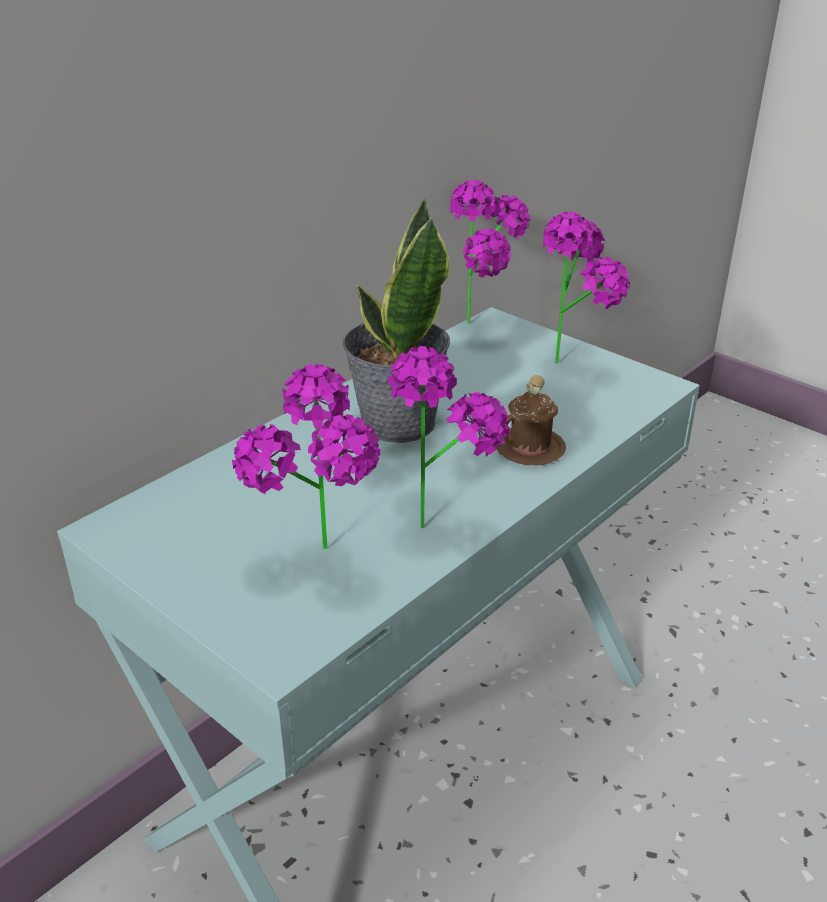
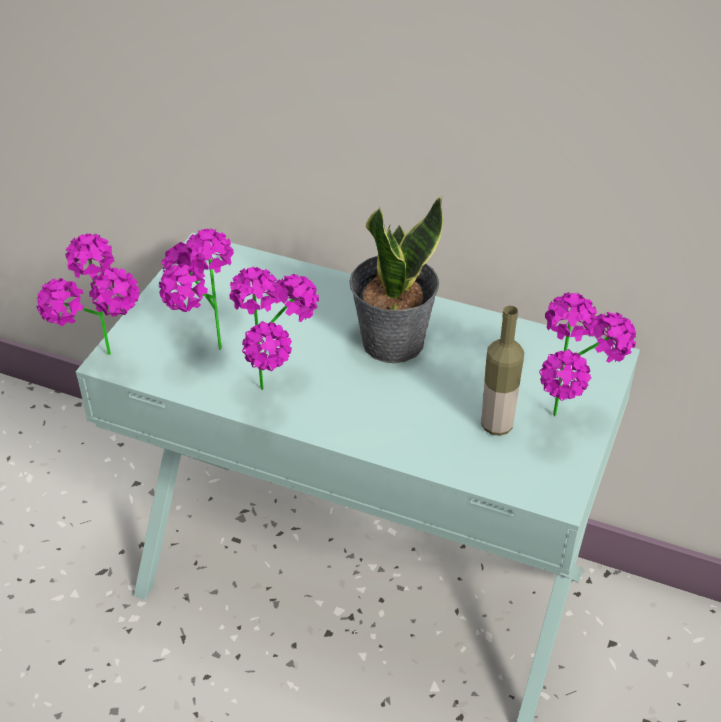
camera: 70 degrees right, 10 degrees up
(486, 325) = (597, 354): potted plant -> potted plant (107, 366)
(530, 449) = (394, 425): brown mug -> none
(557, 393) = (496, 425): none -> bottle

